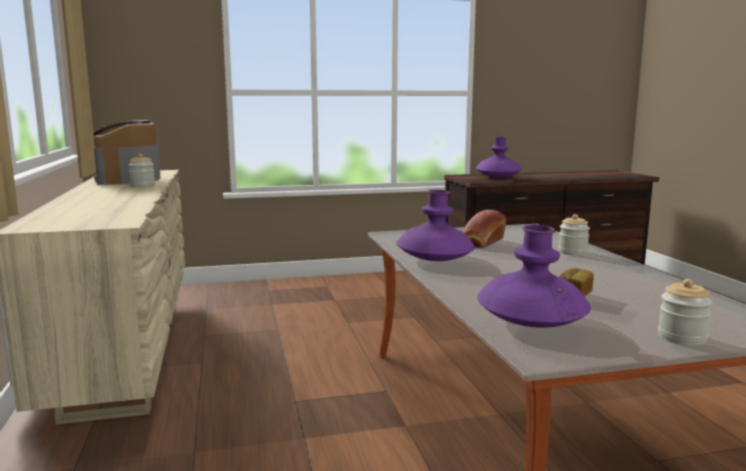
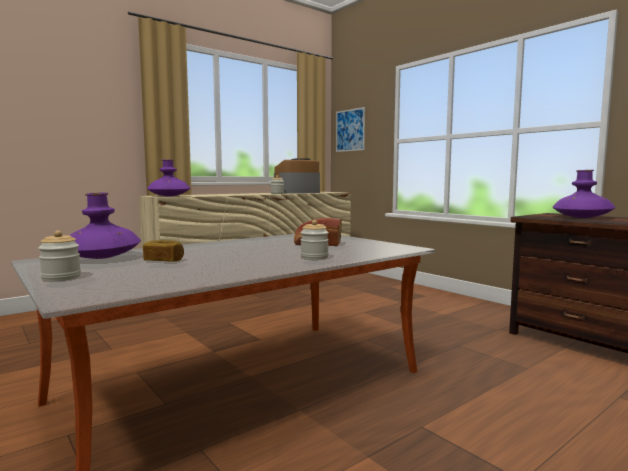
camera: 65 degrees right, 5 degrees down
(126, 67) = (350, 130): none -> picture
(435, 259) = (248, 241): purple vase -> purple vase (169, 196)

